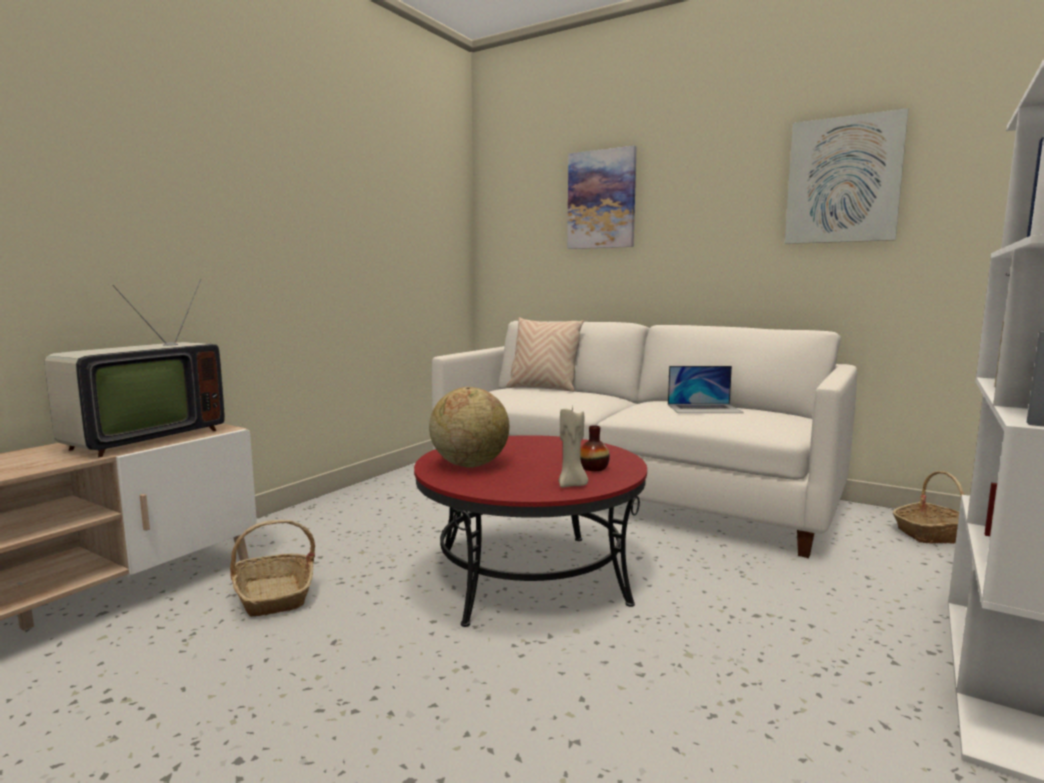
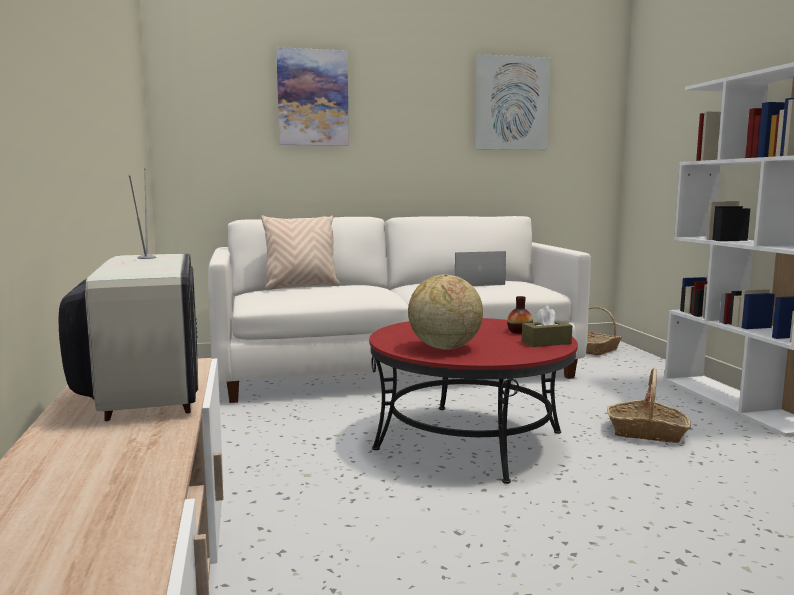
camera: 45 degrees left, 0 degrees up
(274, 595) = (323, 533): basket -> basket (646, 432)
(572, 485) = (546, 343): beige candle -> brown tissue box
(704, 408) = (473, 283): laptop -> laptop turned 150 degrees counterclockwise

